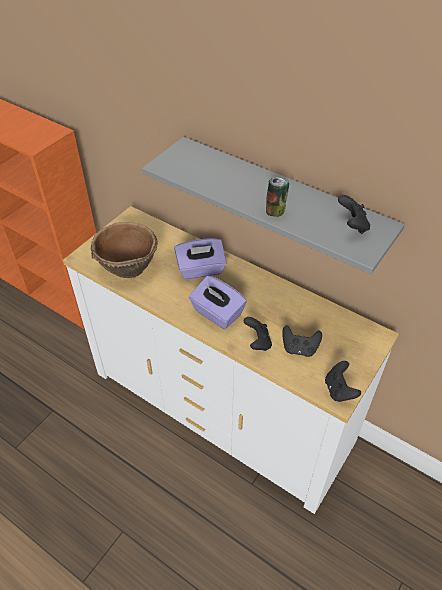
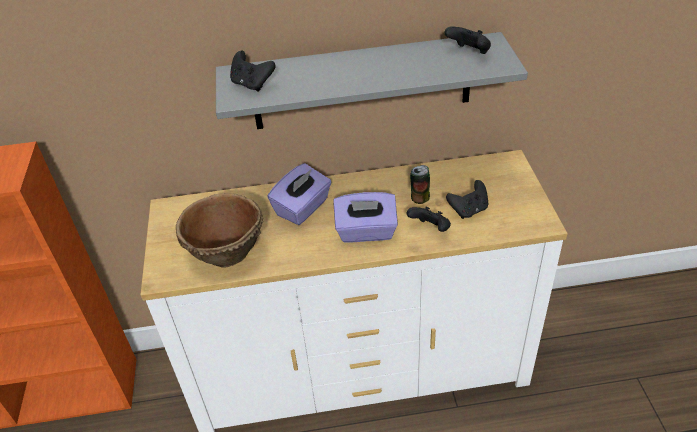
camera: 40 degrees left, 5 degrees down
(275, 211) = (396, 76): can -> can (420, 198)
(339, 390) = (535, 217): black game controller -> black game controller (252, 84)

